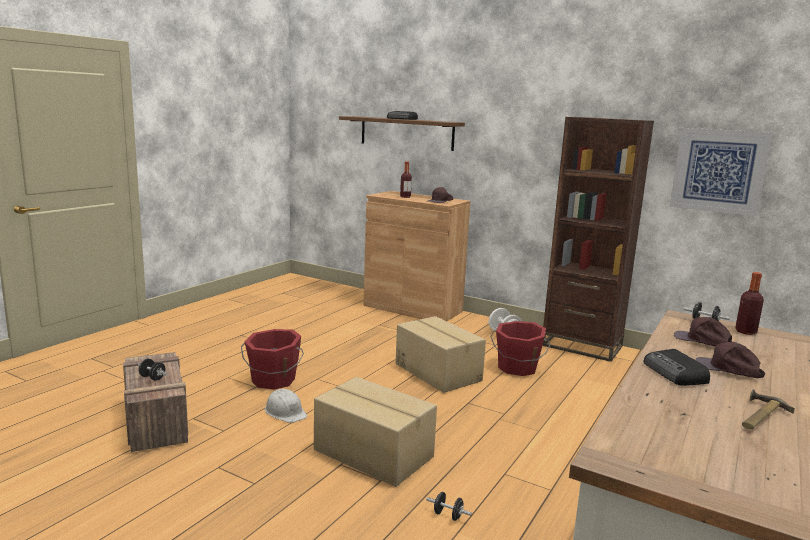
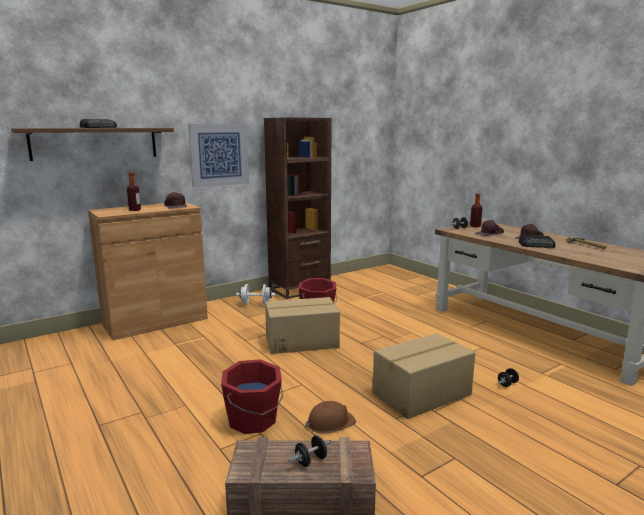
camera: 65 degrees left, 0 degrees up
(285, 412) = (330, 423): white hard hat -> brown hard hat
(719, 171) = (345, 149): picture -> picture (219, 154)

